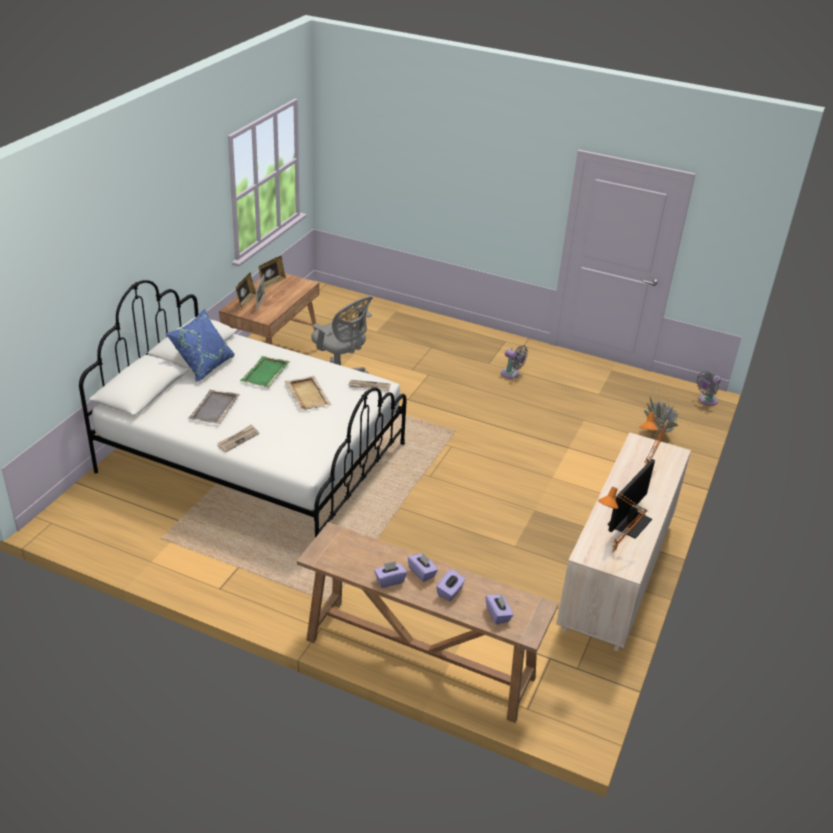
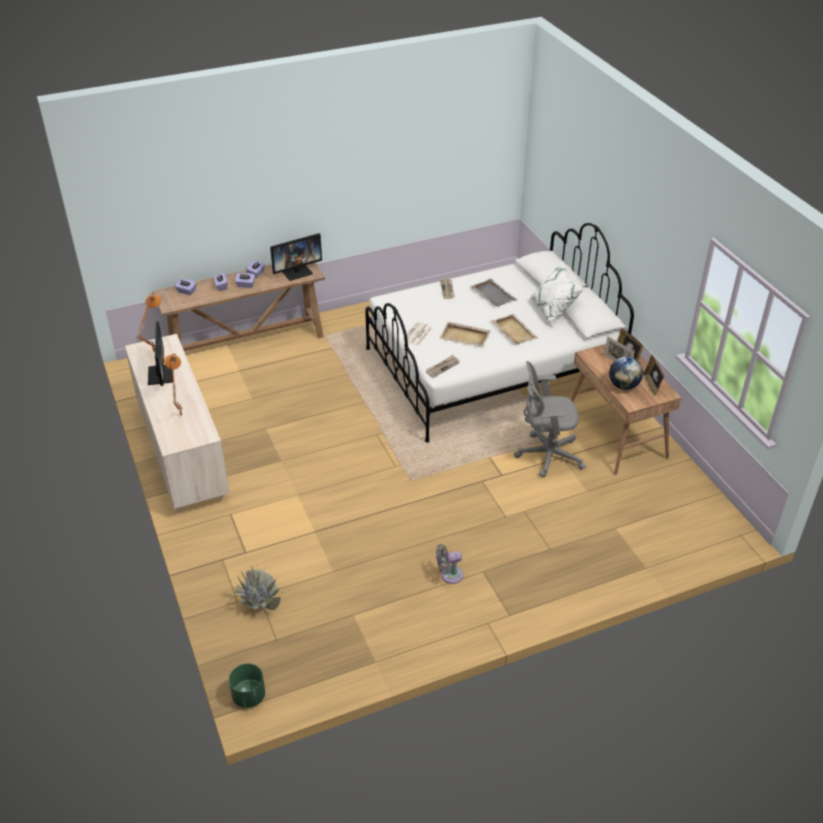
camera: 135 degrees right, 5 degrees up
(203, 365) = (554, 310): blue pillow -> white pillow
(265, 373) = (513, 330): green tray -> beige tray
(288, 292) = (623, 386): none -> globe
(340, 421) = (417, 334): none -> newspaper
(345, 549) = (297, 272): none -> monitor
(706, 400) = (248, 696): grey fan -> green planter

